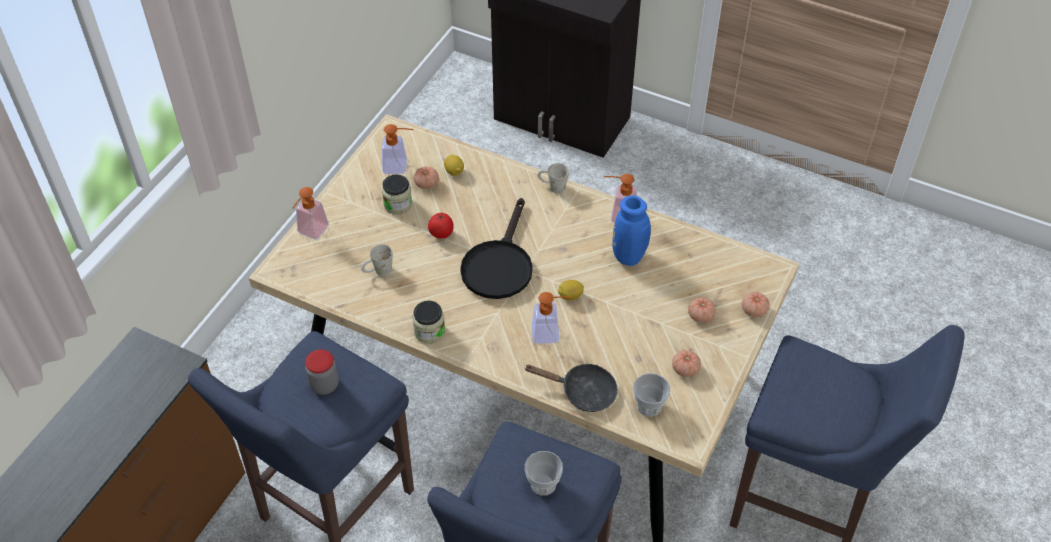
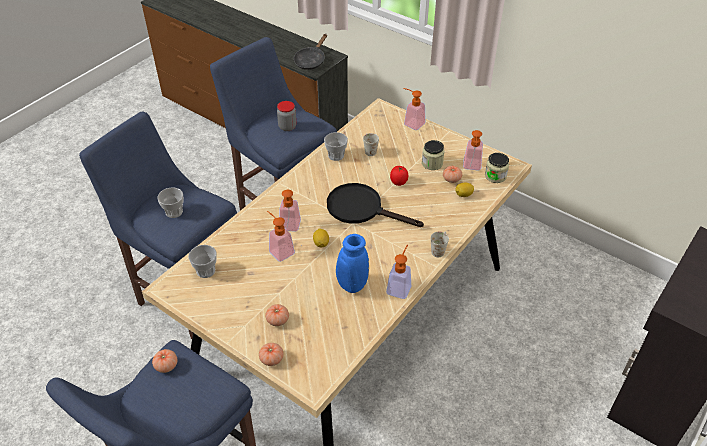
camera: 100 degrees right, 5 degrees down
(395, 307) = (336, 155): none -> cup
(429, 331) = (310, 169): jar -> jar (495, 176)
(582, 392) = (232, 237): black frying pan -> black frying pan (311, 61)
(593, 336) = (279, 250): none -> soap dispenser
(685, 369) = (229, 299): tomato -> tomato (166, 366)

